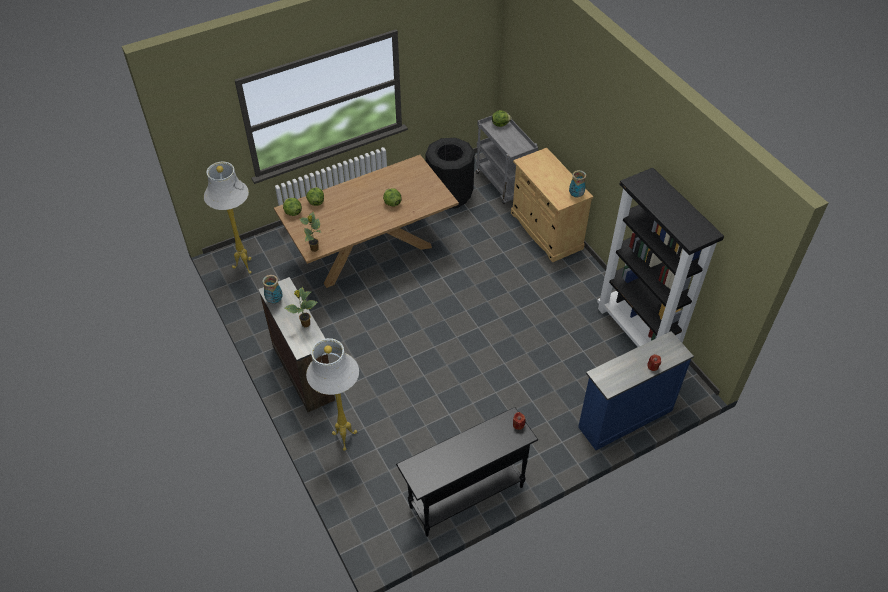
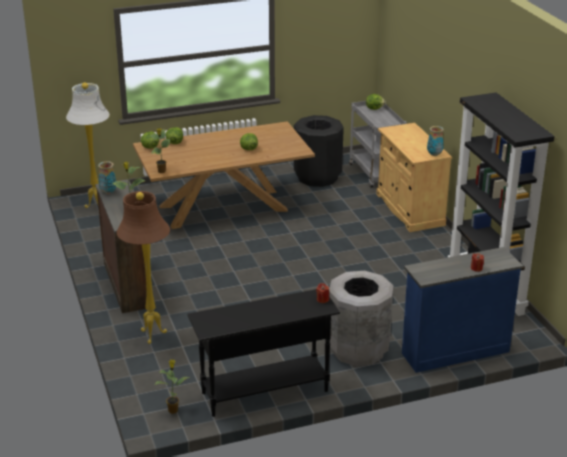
camera: 10 degrees right, 20 degrees down
(343, 439) = (151, 336): white floor lamp -> brown floor lamp
(388, 533) = (173, 410): none -> potted plant
(538, 429) = (358, 350): none -> grey trash can

